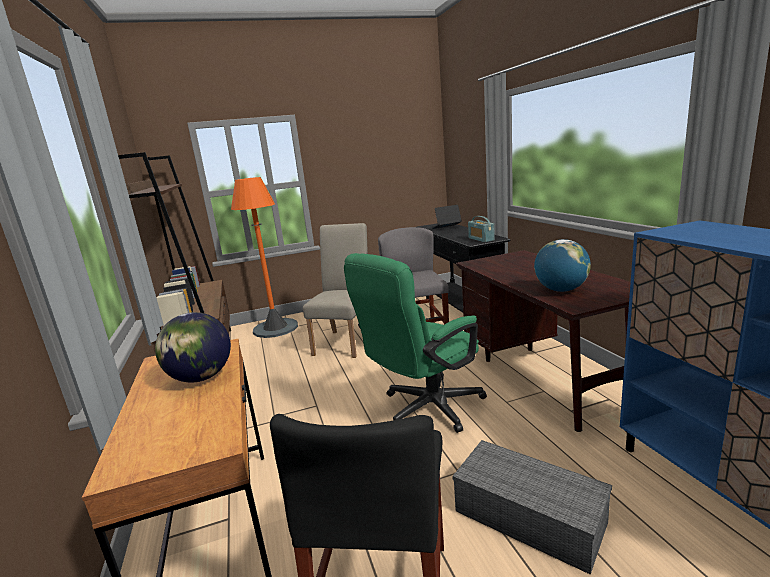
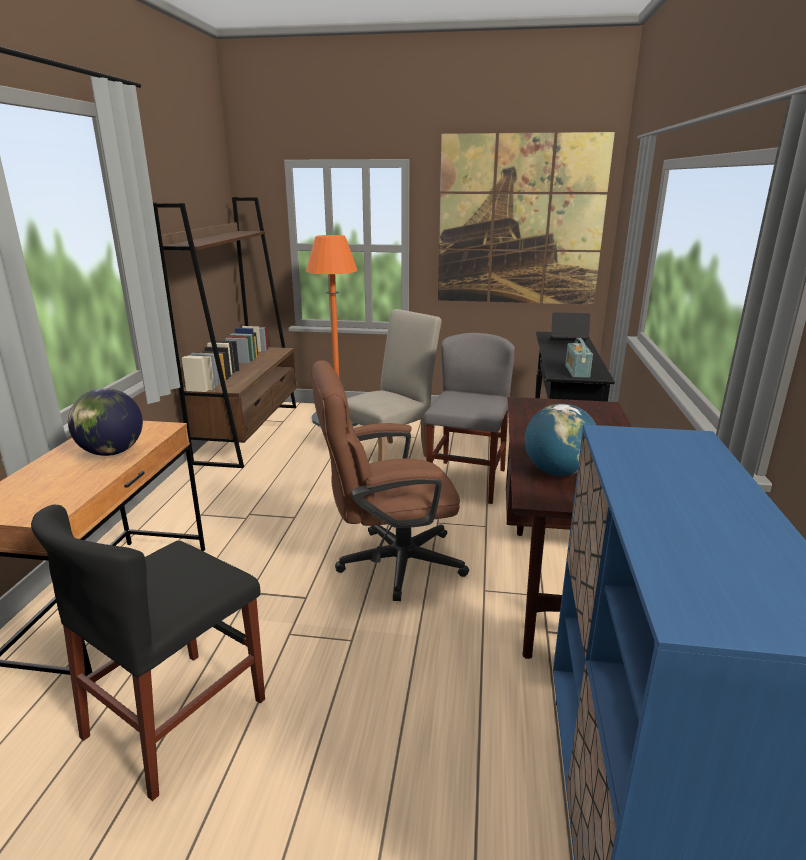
camera: 25 degrees right, 5 degrees up
(382, 153) = (520, 221): none -> picture
(424, 410) = (388, 563): green office chair -> brown office chair
(526, 516) = (366, 713): grey storage box -> none

